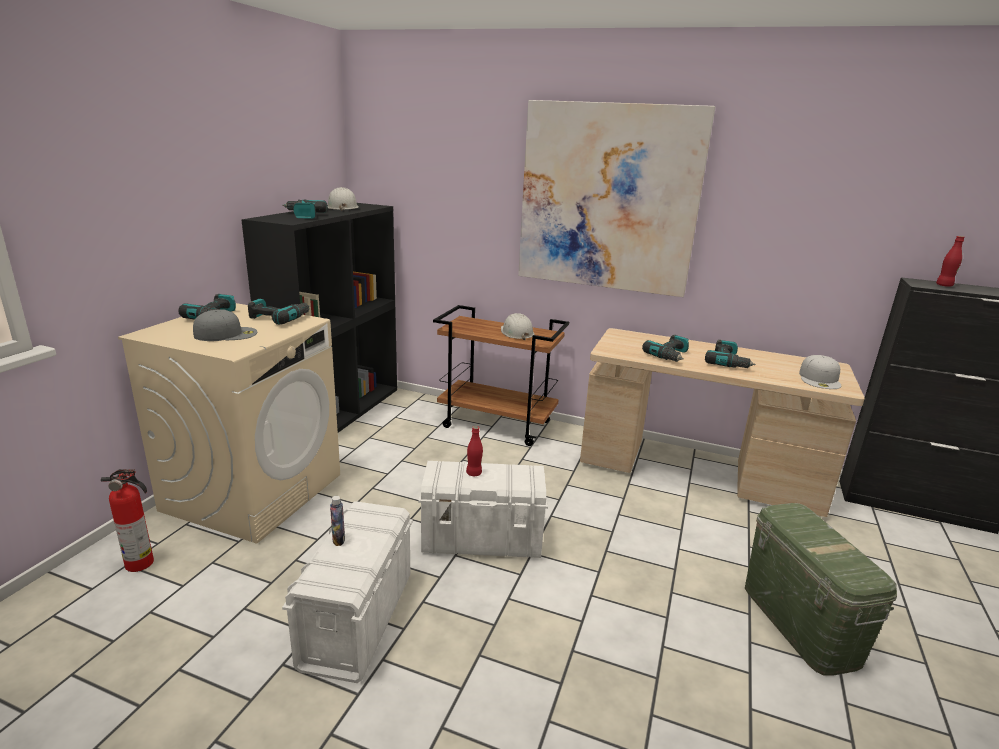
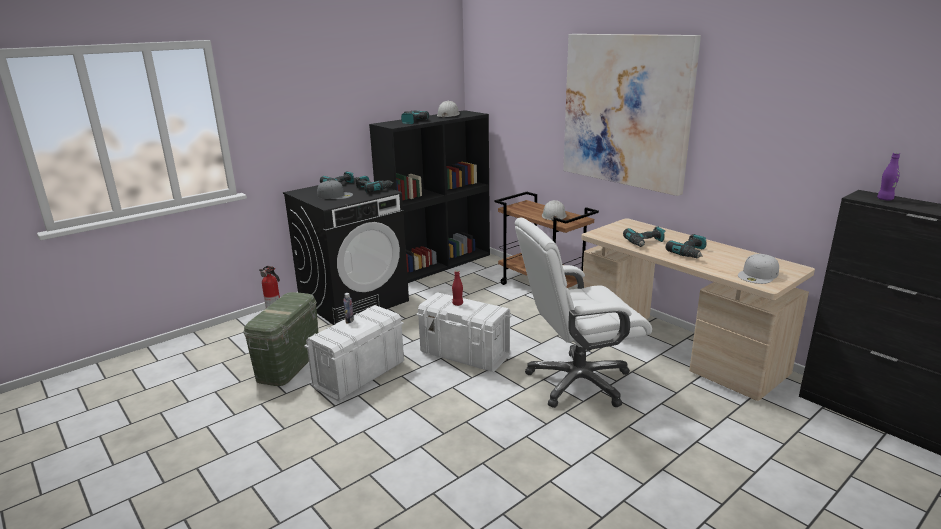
camera: 30 degrees right, 0 degrees up
(254, 491) = (354, 300): beige washing machine -> black washing machine
(645, 543) = (577, 382): none -> white office chair
(800, 623) = (644, 454): green storage box -> green storage box (289, 364)
(944, 285) = (885, 199): red bottle -> purple bottle

